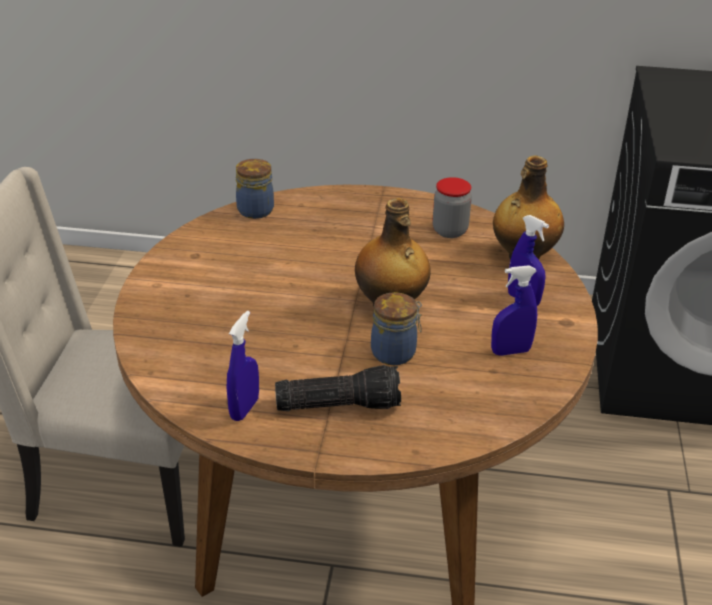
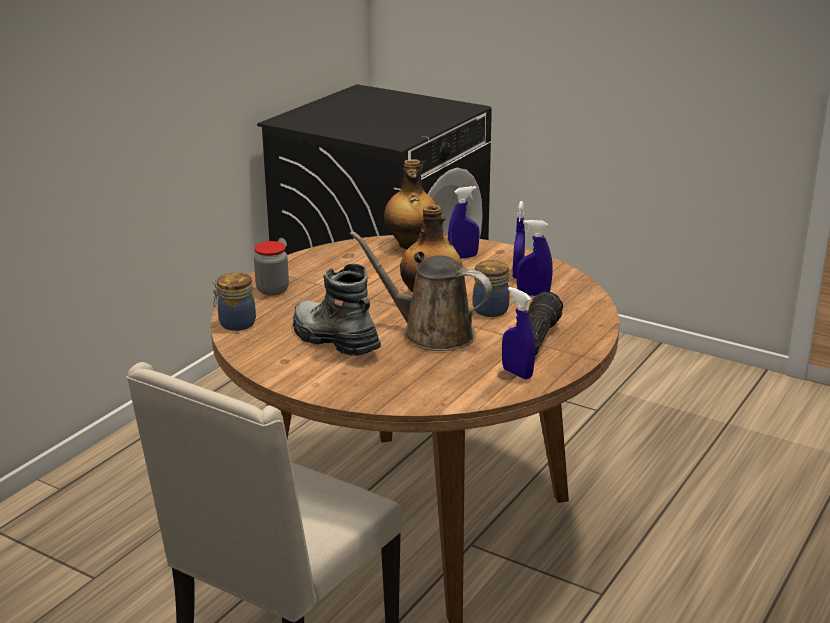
camera: 65 degrees left, 10 degrees down
(252, 271) = (334, 341): none -> boot
(307, 326) = (431, 333): none -> brown watering can
(450, 231) = (352, 259): jar -> jar (272, 290)
(462, 376) = (533, 294): none -> blue spray bottle

